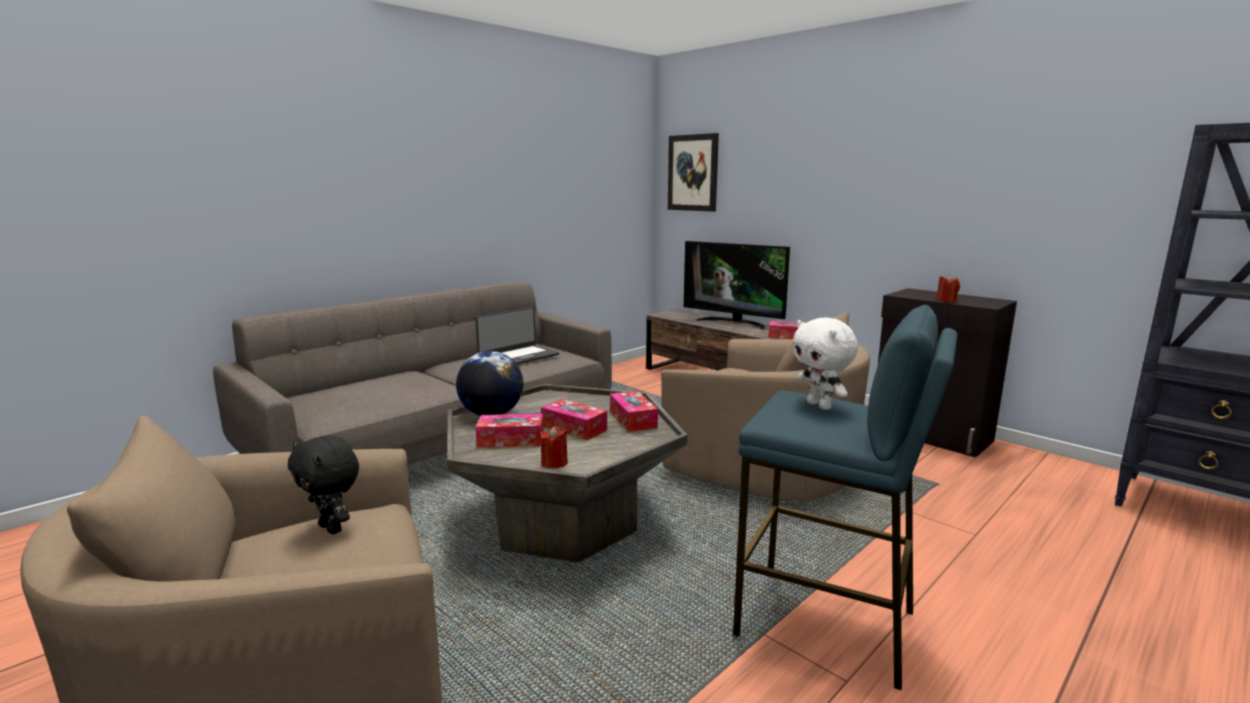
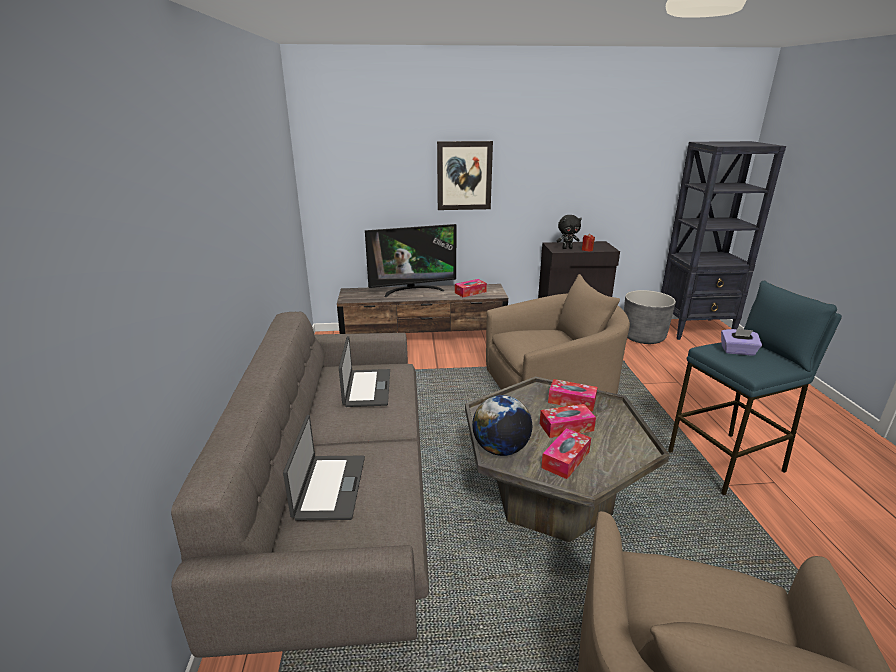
camera: 50 degrees left, 10 degrees up
(332, 528) = (678, 596): black plush toy -> black plush toy (567, 248)
(367, 384) = (329, 487): none -> laptop
(554, 463) = (625, 458): red candle -> none
(693, 173) = (342, 165): picture -> picture (464, 176)
(820, 406) = (737, 351): white plush toy -> purple tissue box
(1046, 479) = (643, 337): none -> grey planter

